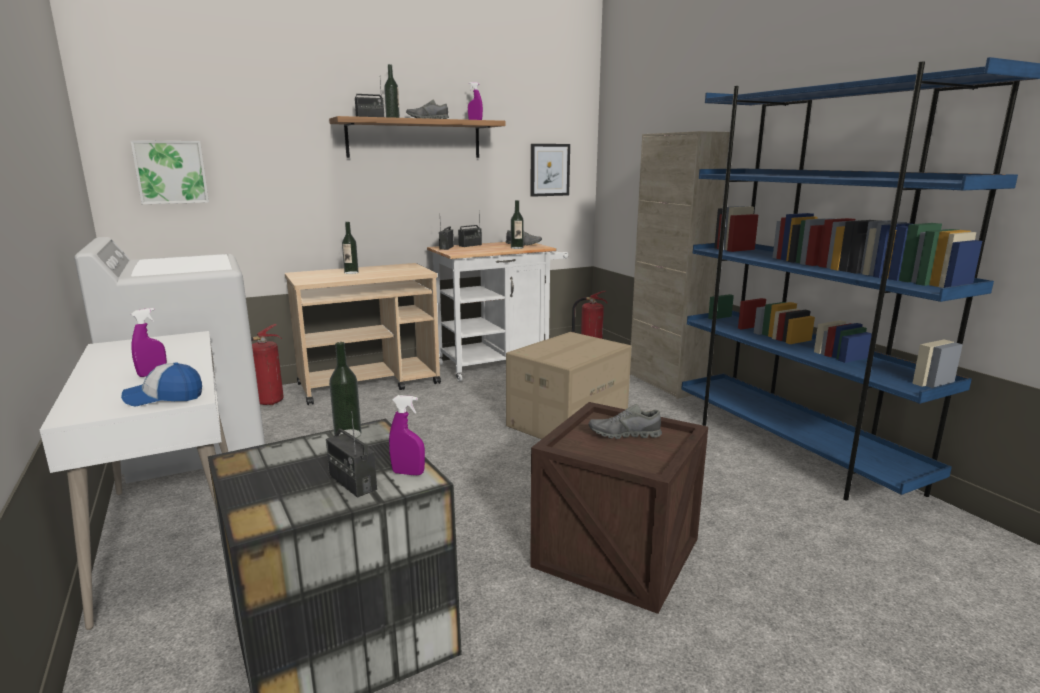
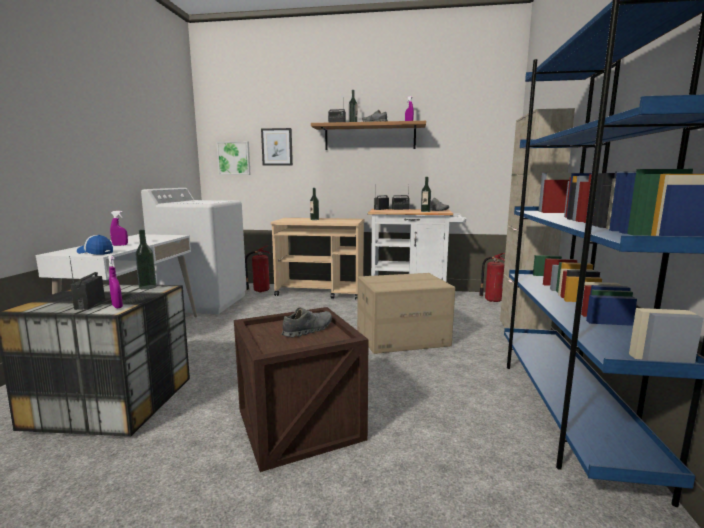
camera: 35 degrees right, 5 degrees down
(549, 170) = (474, 157): picture -> picture (277, 147)
(624, 435) = (308, 330): grey shoe -> grey shoe turned 105 degrees clockwise

